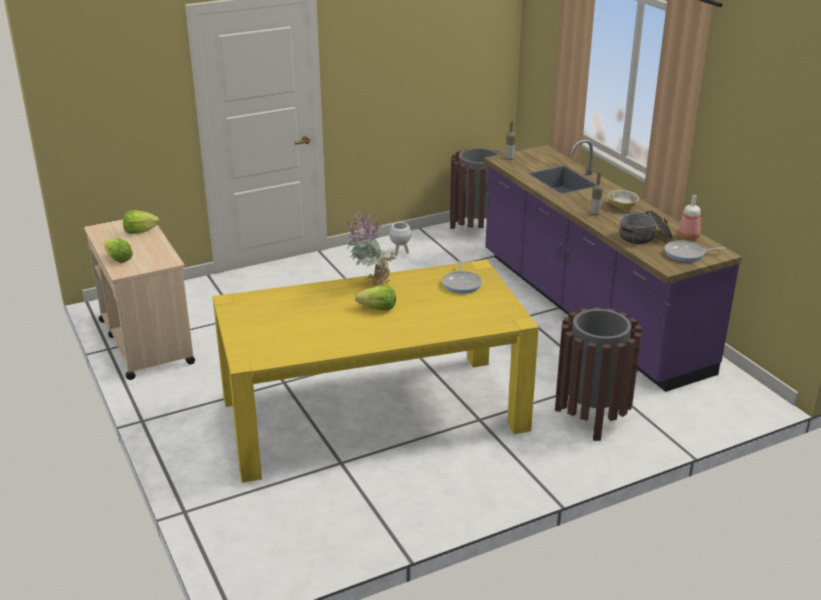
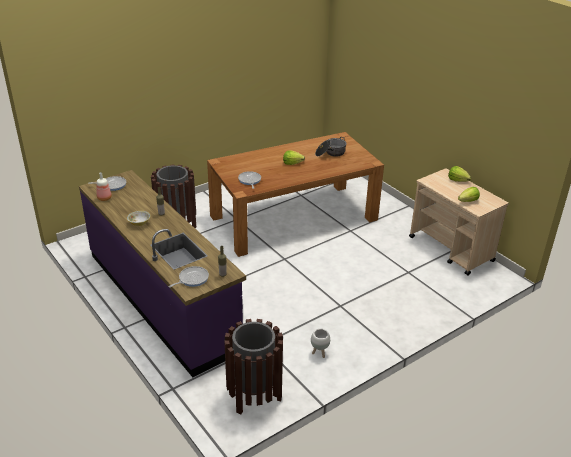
camera: 170 degrees right, 5 degrees up
(370, 284) = (302, 176): potted plant -> none
(373, 413) = (293, 218): yellow dining table -> brown dining table
(543, 157) = (192, 279): none -> frying pan
(644, 237) = (133, 196): cooking pot -> cooking pot (330, 153)

